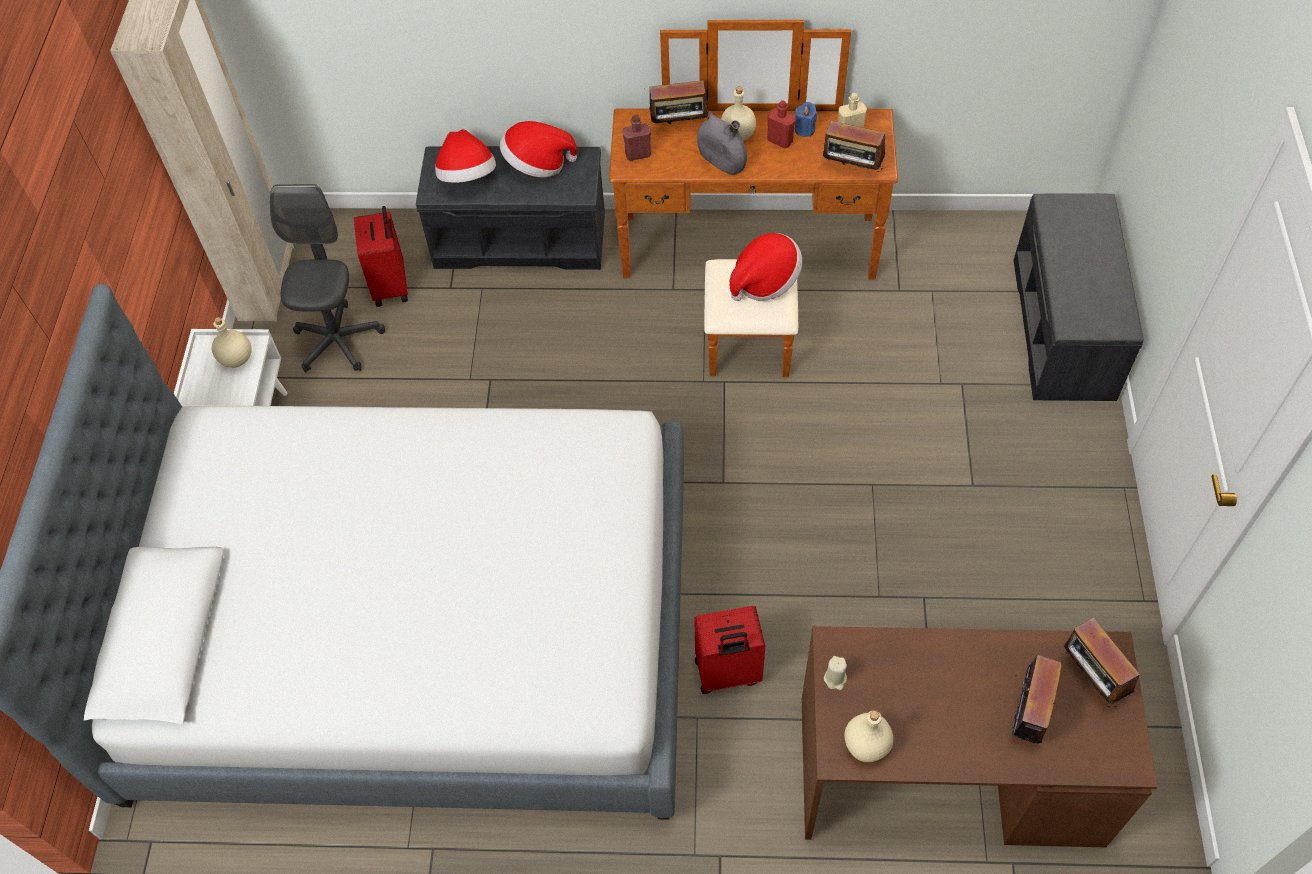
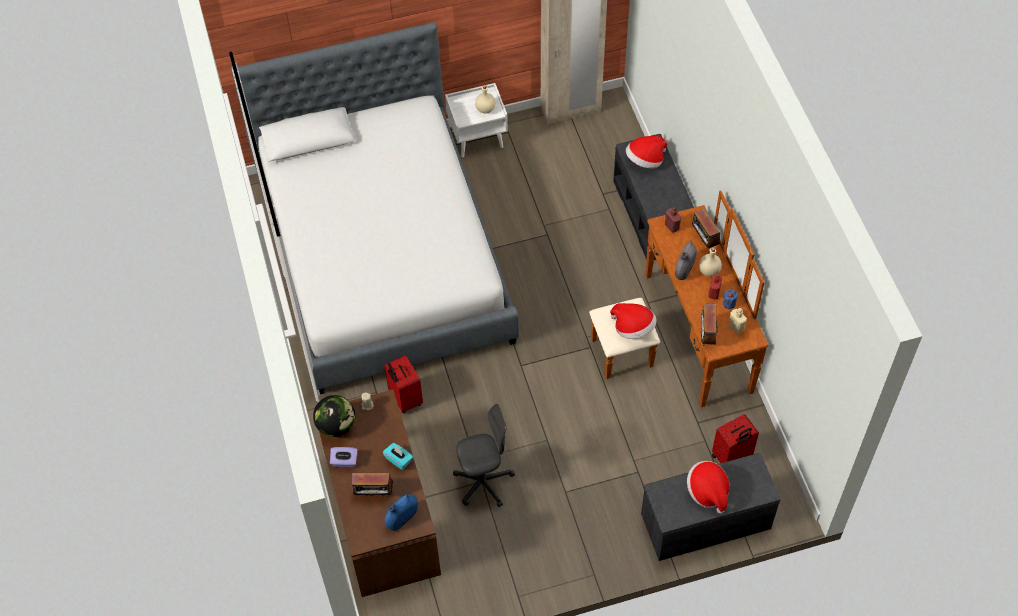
camera: 70 degrees right, 0 degrees up
(338, 341) = (545, 156): grey office chair -> grey office chair (483, 483)
(392, 286) = (592, 166): red suitcase -> red suitcase (731, 457)
(537, 164) = (669, 190): hat -> hat (707, 491)
(865, 745) = (336, 426): beige bottle -> globe
(949, 749) = (344, 461): none -> purple tissue box
(967, 654) = (398, 460): none -> turquoise tissue box
(1091, 678) = (402, 518): radio -> blue vase

